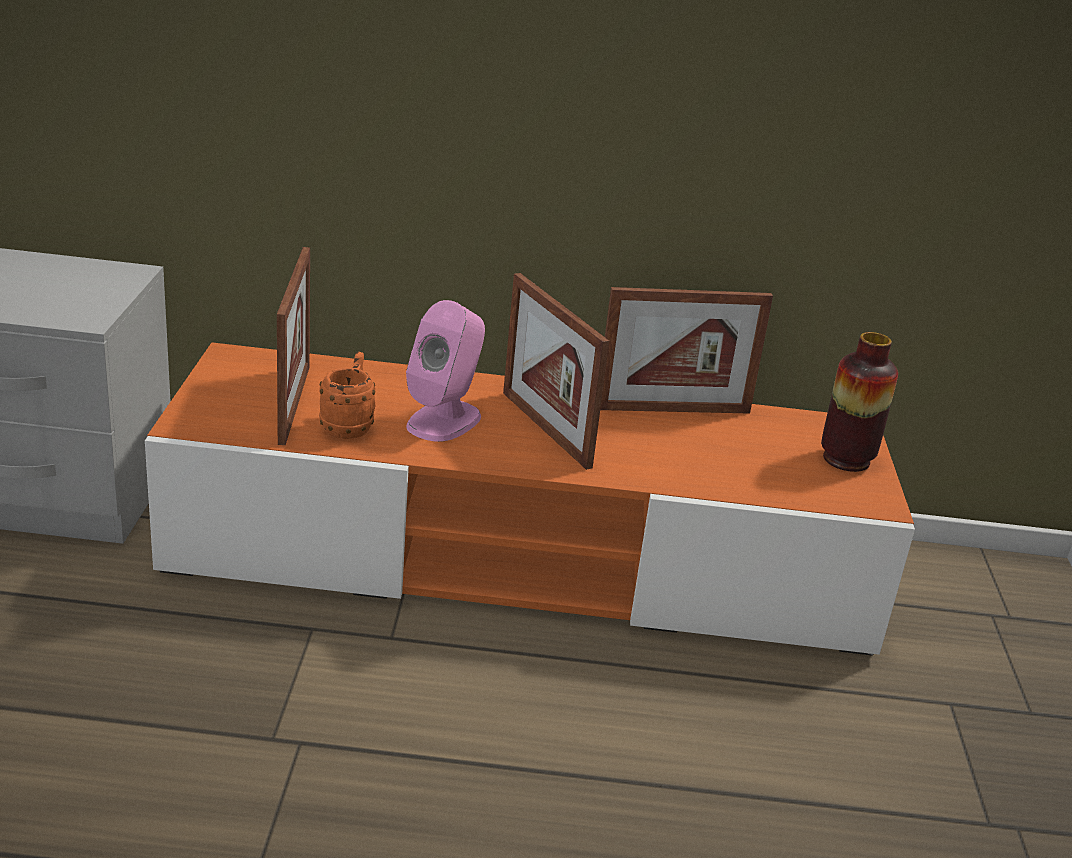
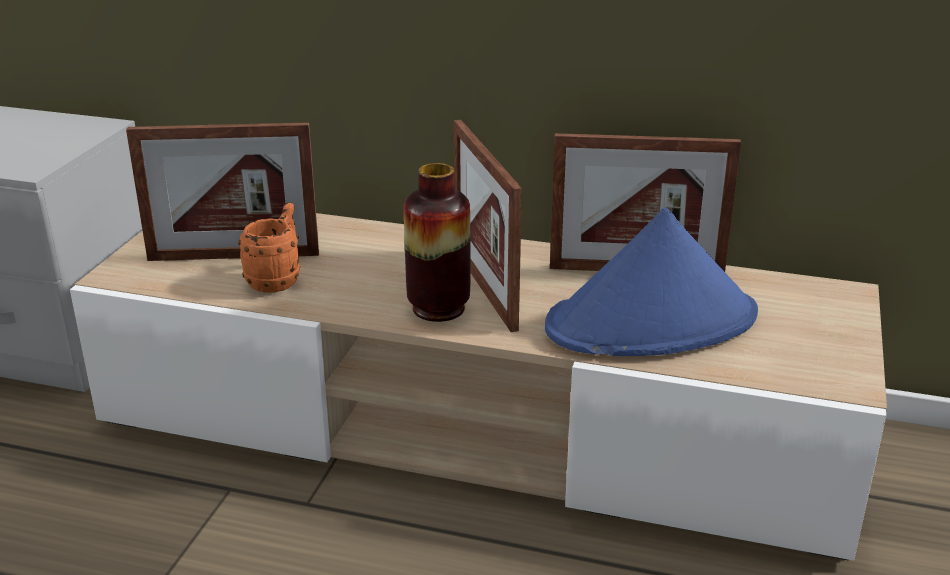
camera: 15 degrees right, 0 degrees up
(294, 404) = (233, 256): picture frame -> picture frame turned 75 degrees clockwise
(444, 420) = (379, 276): pink speaker -> none
(522, 558) = (475, 426): orange tv stand -> beige tv stand
(704, 457) = (652, 322): none -> blue hat
(846, 459) = (823, 330): vase -> vase (438, 308)

